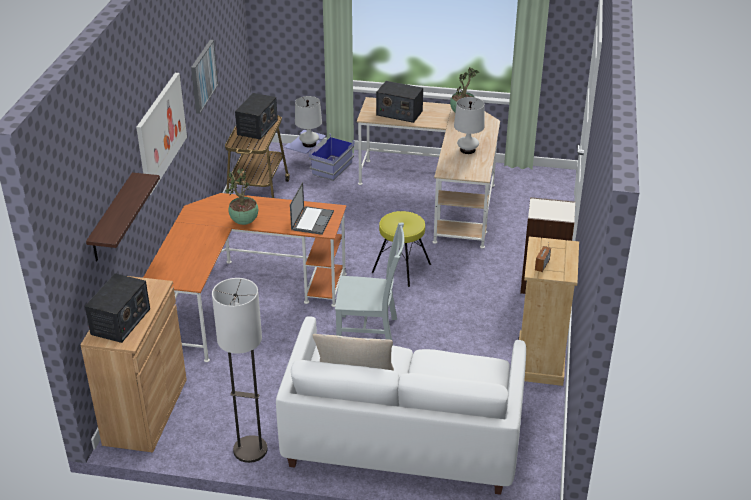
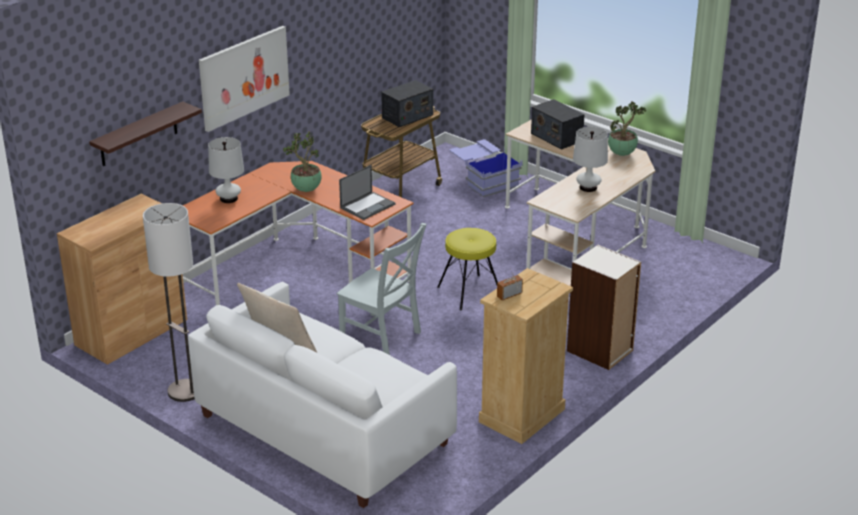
camera: 30 degrees right, 5 degrees down
(120, 322) = (102, 226): radio -> none
(203, 76) = (339, 43): picture -> none
(309, 144) = (477, 153): white table lamp -> white table lamp (228, 198)

